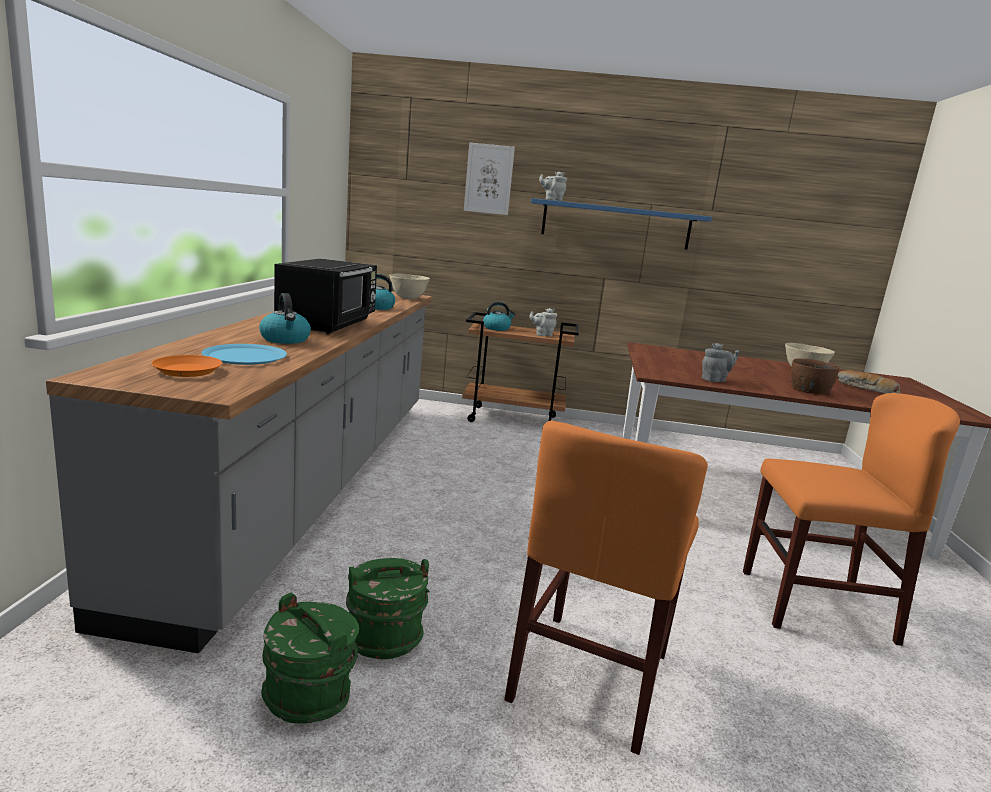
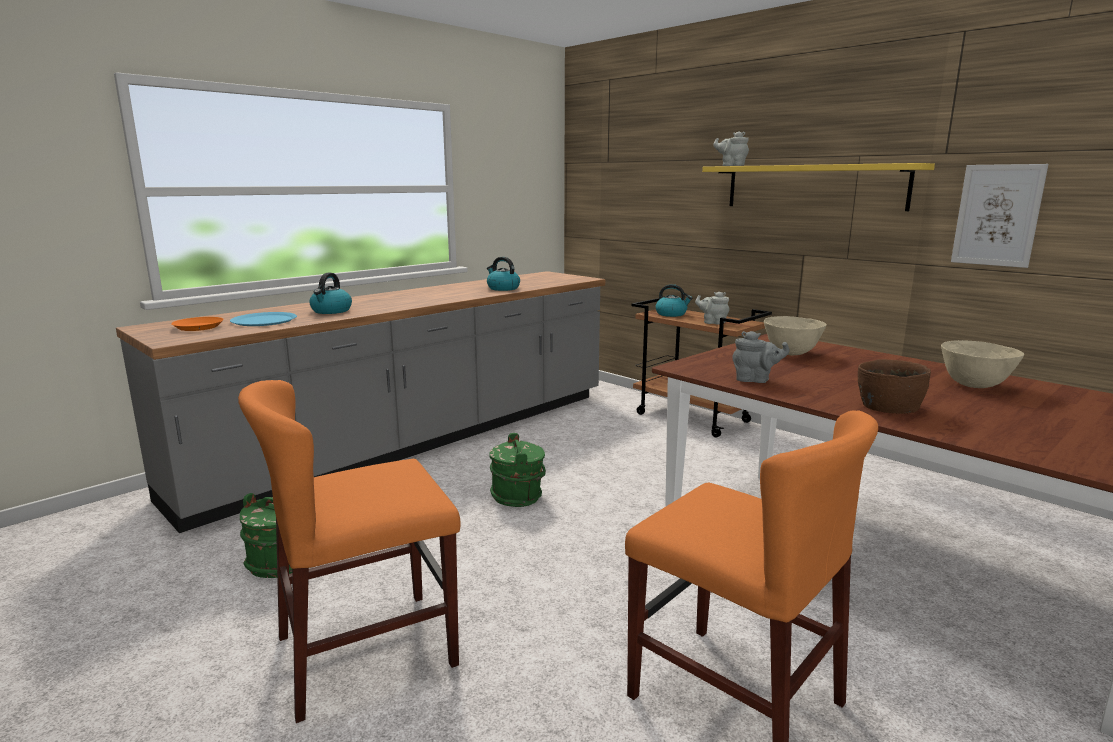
camera: 40 degrees right, 0 degrees up
(309, 695) = (186, 580): green bucket -> green bucket (518, 497)
(329, 324) = (407, 301): black microwave -> none
(408, 298) = (567, 281): beige bowl -> beige bowl (791, 353)
(488, 179) = (677, 151): picture -> picture (997, 215)
(616, 224) = (813, 187): blue shelf -> yellow shelf
(865, 389) = (1028, 418): bread -> none

